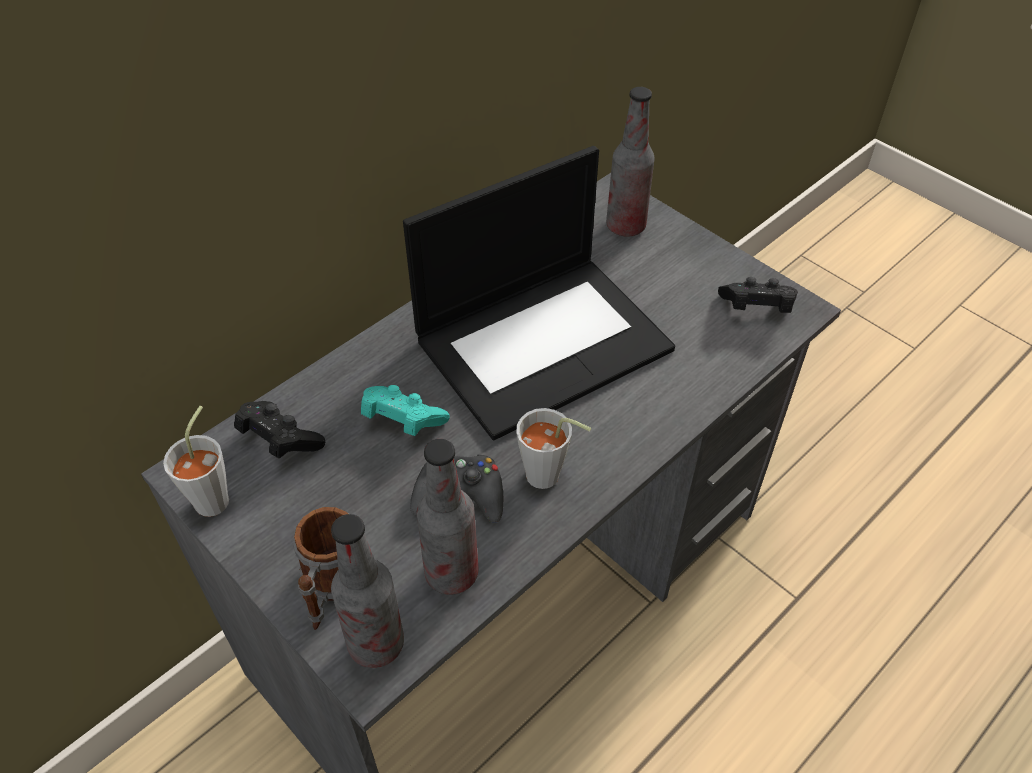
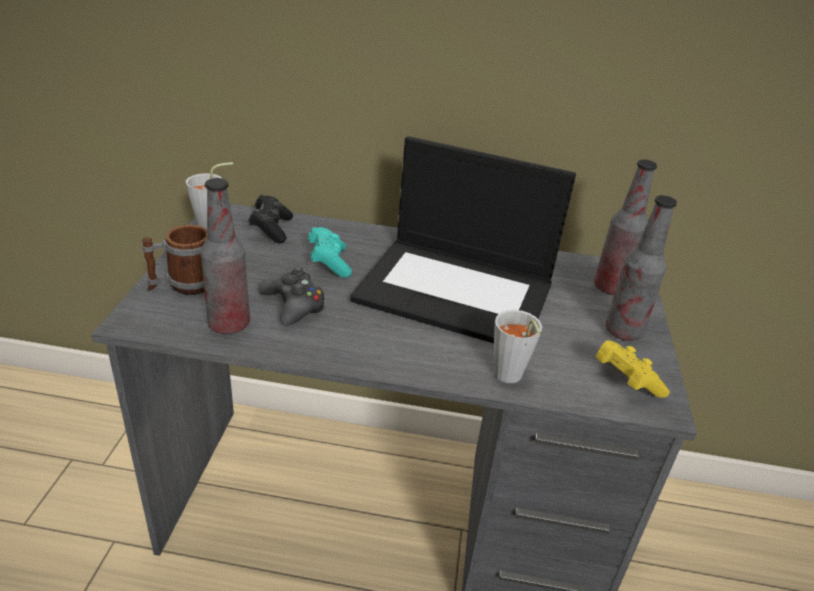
camera: 50 degrees right, 15 degrees down
(376, 643) = (154, 315): bottle -> bottle (623, 331)
(549, 478) = (343, 336): grey cup -> grey cup (509, 378)
(756, 309) = (625, 381): black game controller -> yellow game controller

